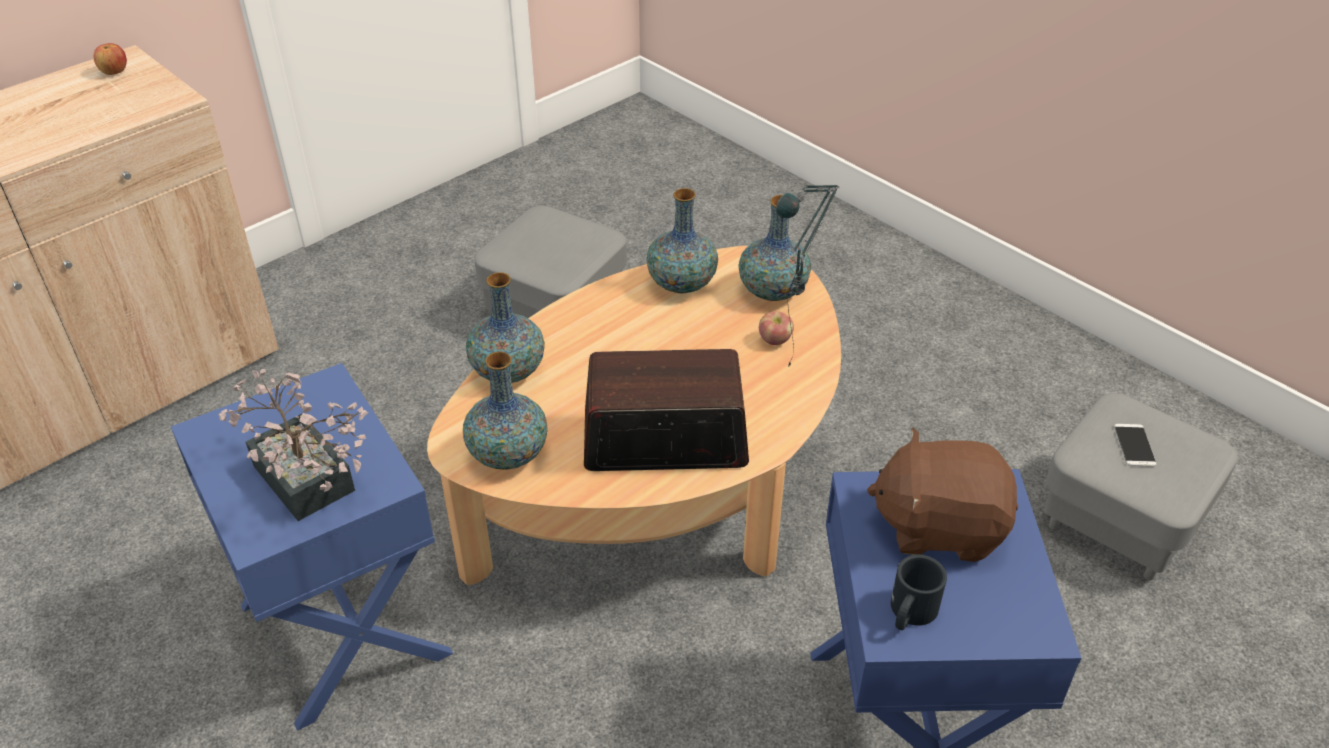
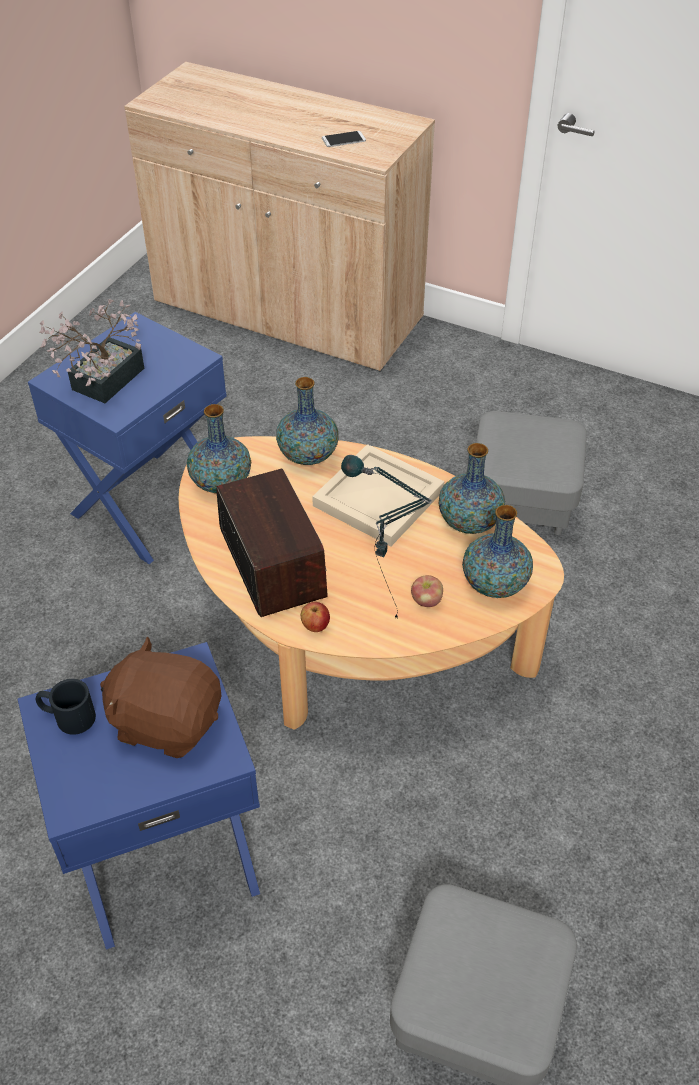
camera: 70 degrees right, 5 degrees up
(114, 72) = (393, 126): apple -> apple (315, 626)
(612, 334) = (380, 498): none -> beige tray
(939, 526) = (166, 721): brown plush toy -> brown plush toy turned 60 degrees counterclockwise
(1134, 445) = (489, 957): phone -> phone (343, 140)

